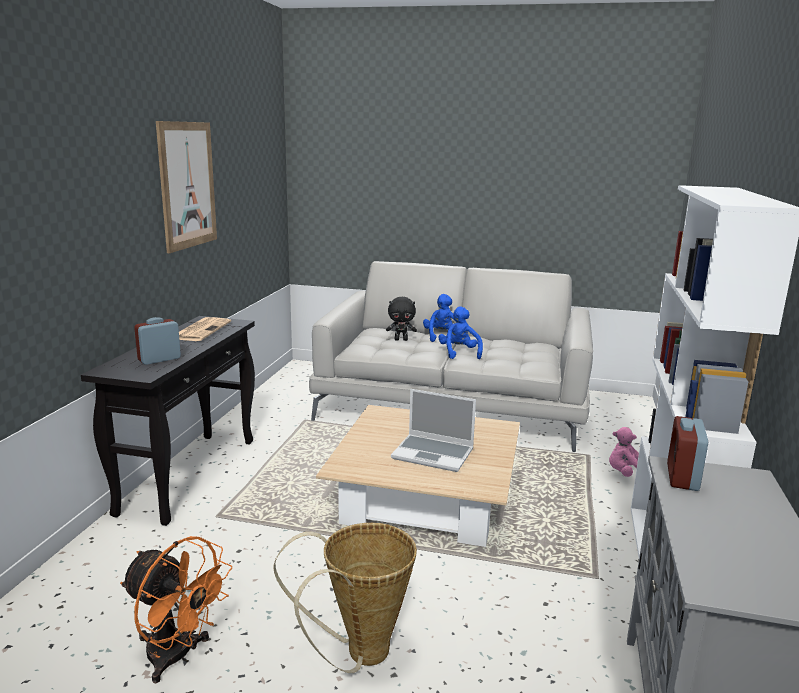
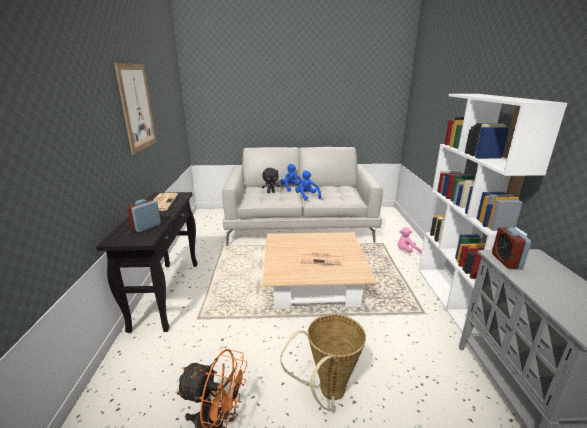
camera: 15 degrees left, 5 degrees up
(434, 454) = (321, 259): laptop -> newspaper

